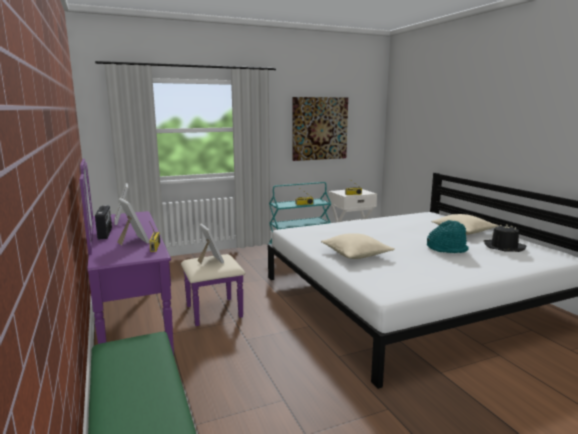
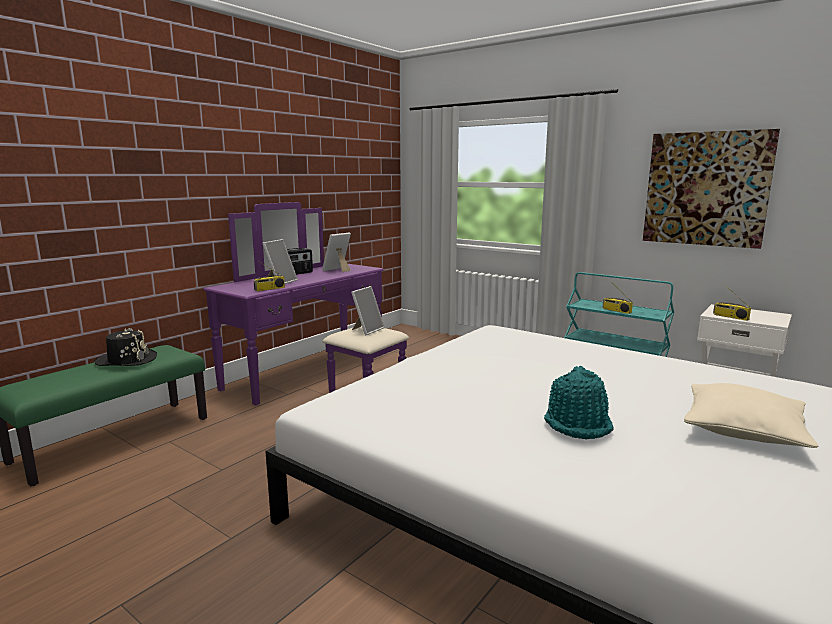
camera: 60 degrees right, 0 degrees up
(356, 254) = (451, 373): beige pillow -> none
(504, 247) = (695, 477): black hat -> black hat (126, 360)

